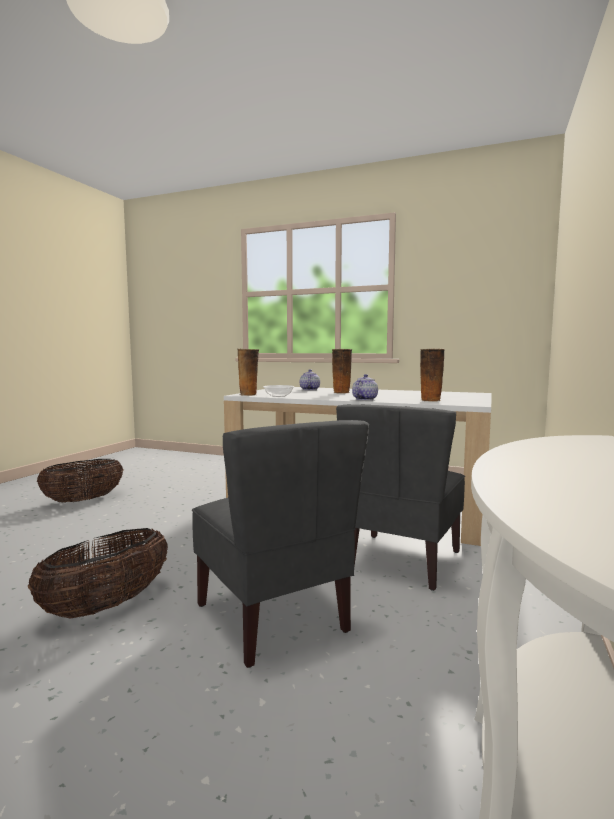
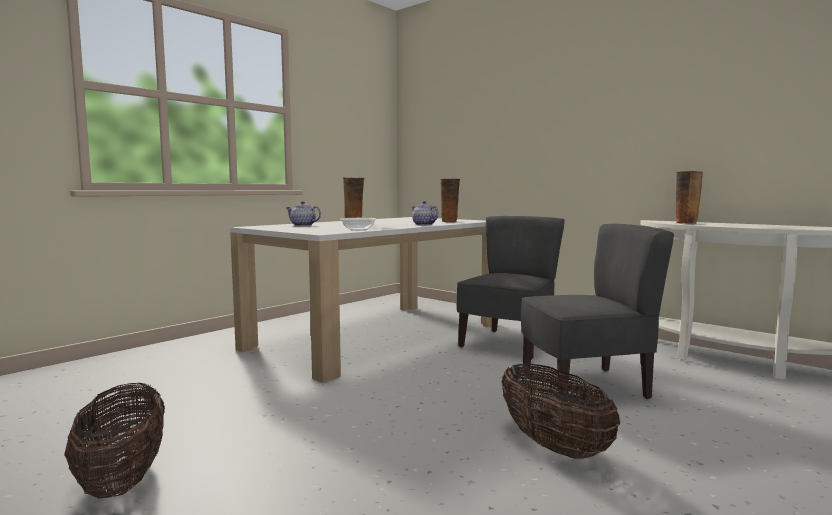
camera: 70 degrees left, 0 degrees up
(249, 395) = (328, 232): vase -> vase (686, 223)
(402, 561) = (508, 344): grey chair -> grey chair turned 105 degrees counterclockwise

